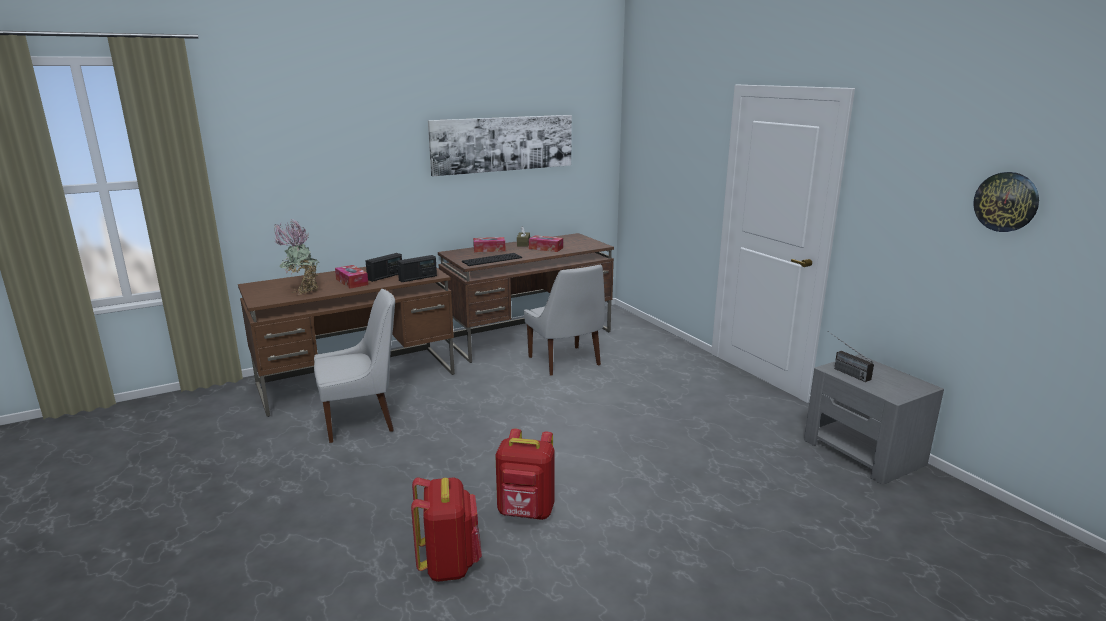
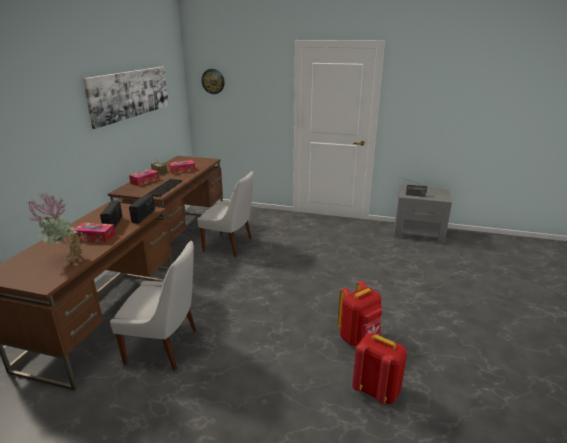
camera: 45 degrees left, 5 degrees up
(362, 420) = (165, 346): white chair -> white chair turned 75 degrees clockwise
(1006, 202) = (475, 94): wall clock -> wall clock (213, 81)

